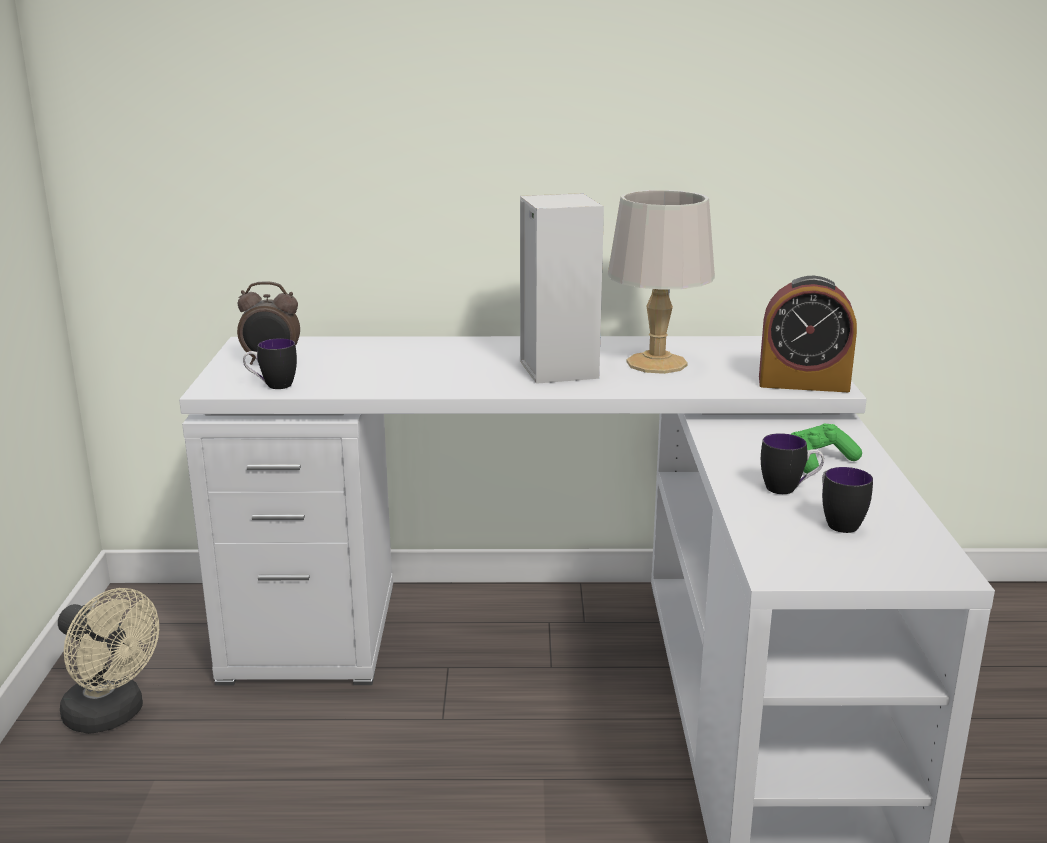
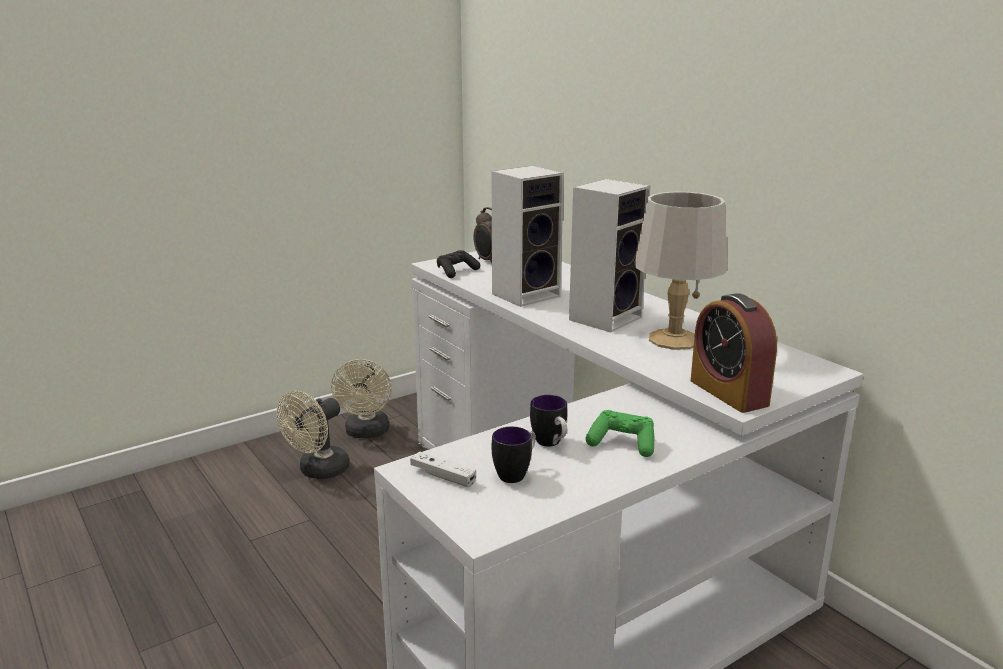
camera: 55 degrees right, 0 degrees up
(146, 798) = (318, 471): none -> beige fan
(272, 386) = (456, 272): mug -> black game controller
(423, 378) = (527, 294): none -> speaker
(811, 558) = (443, 476): none -> white game controller

